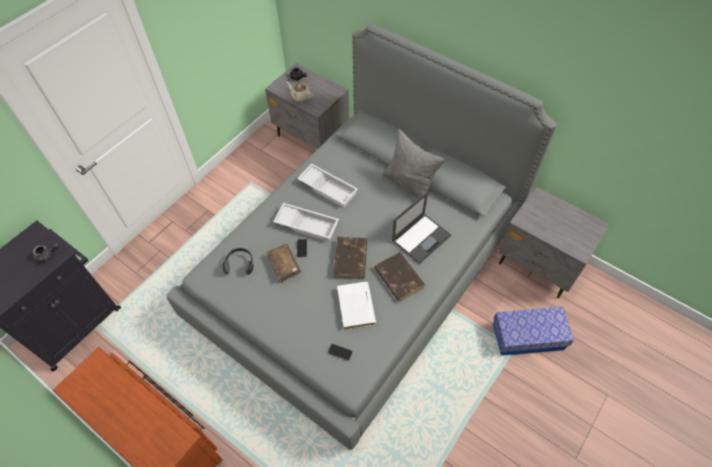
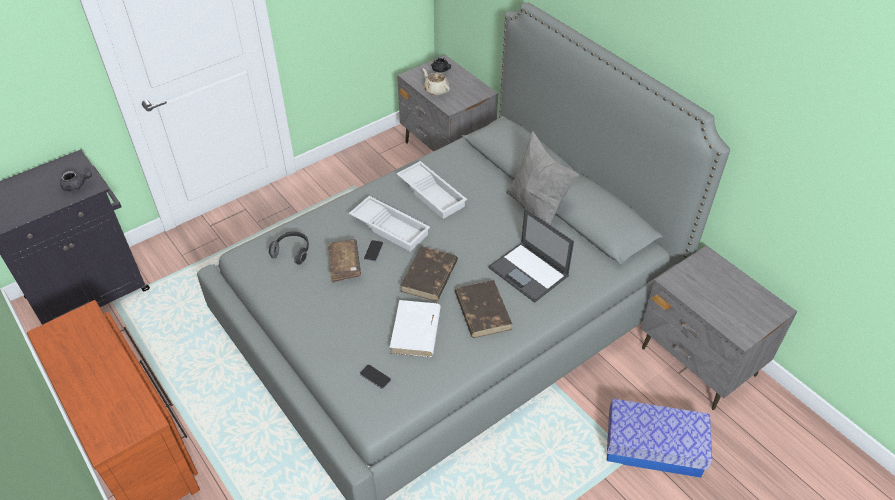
camera: 15 degrees right, 10 degrees down
(421, 238) = (529, 272): laptop -> laptop turned 75 degrees clockwise

